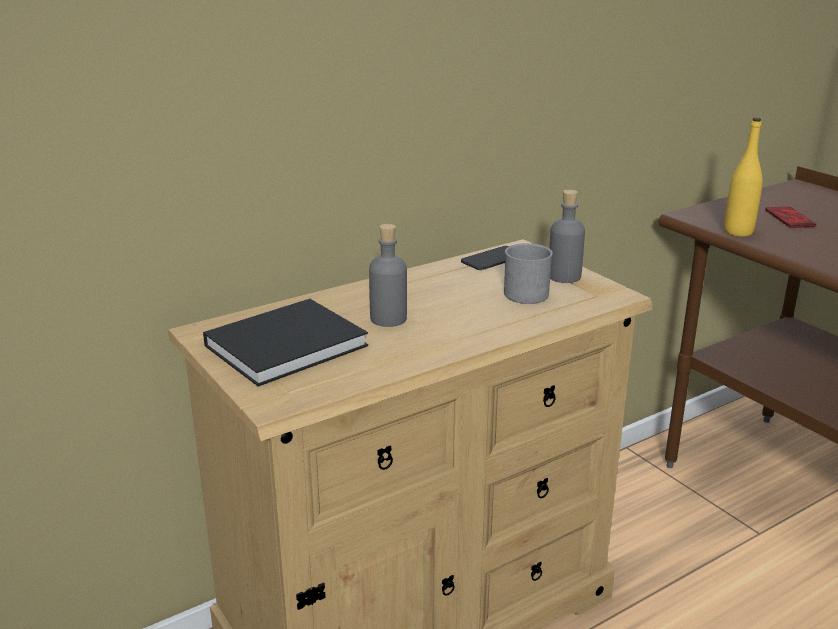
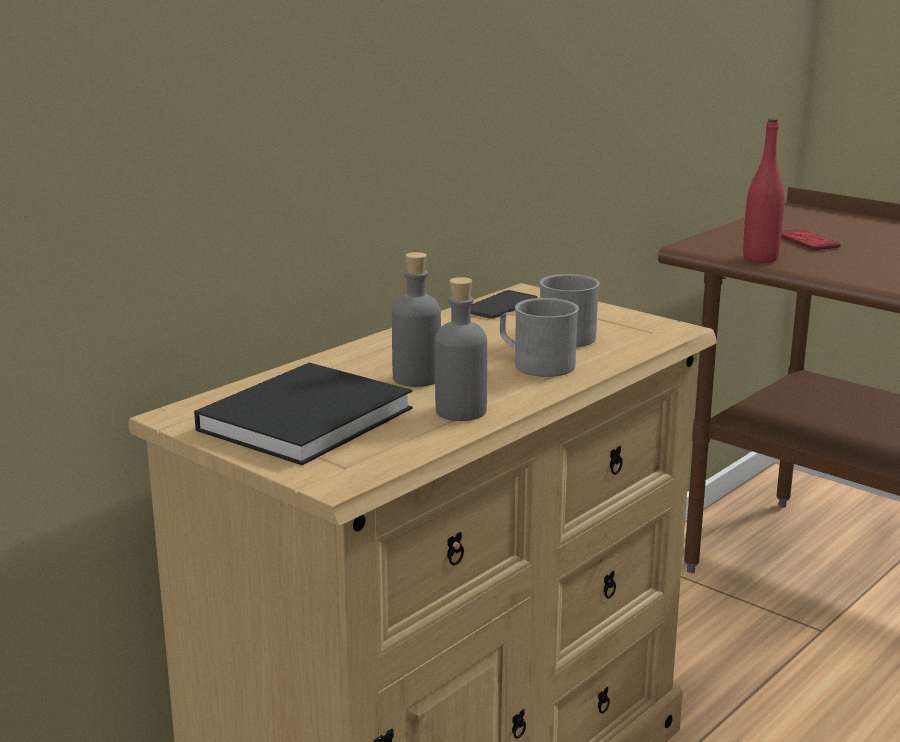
camera: 15 degrees left, 5 degrees down
(486, 316) = (535, 364): none -> grey mug
(564, 276) = (599, 316): grey bottle -> grey bottle (460, 411)
(738, 232) = (760, 259): yellow bottle -> red bottle

